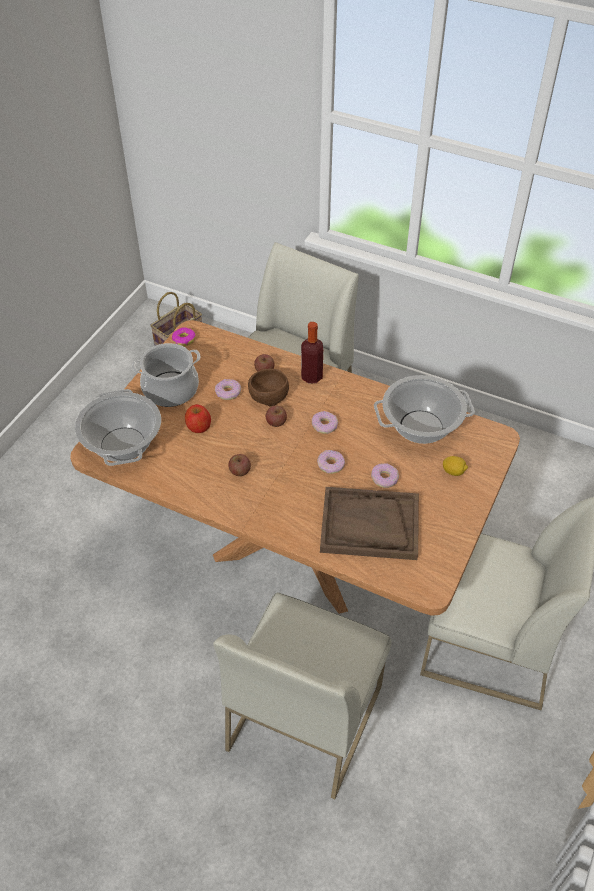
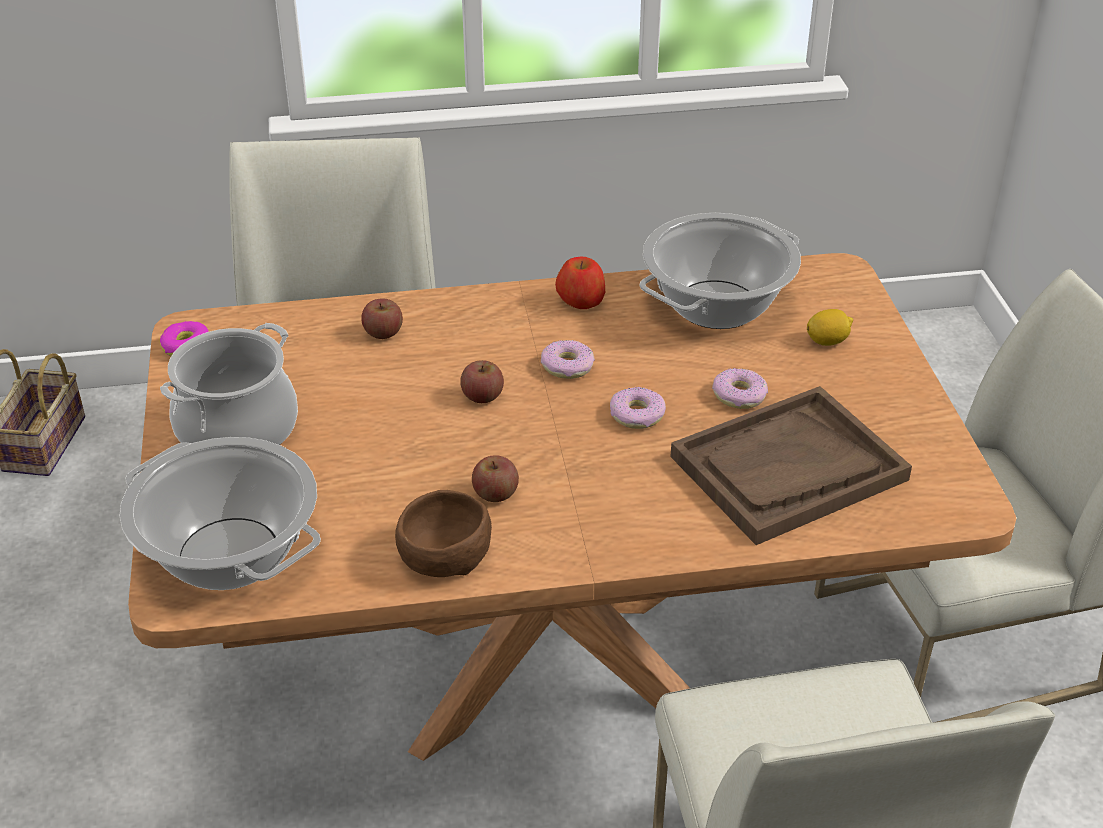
camera: 35 degrees left, 10 degrees down
(198, 426) = (349, 461): apple -> apple (580, 300)
(228, 392) = (352, 390): donut -> none
(267, 395) = (427, 365): brown bowl -> brown bowl (442, 557)
(311, 377) = (473, 310): bottle -> none

